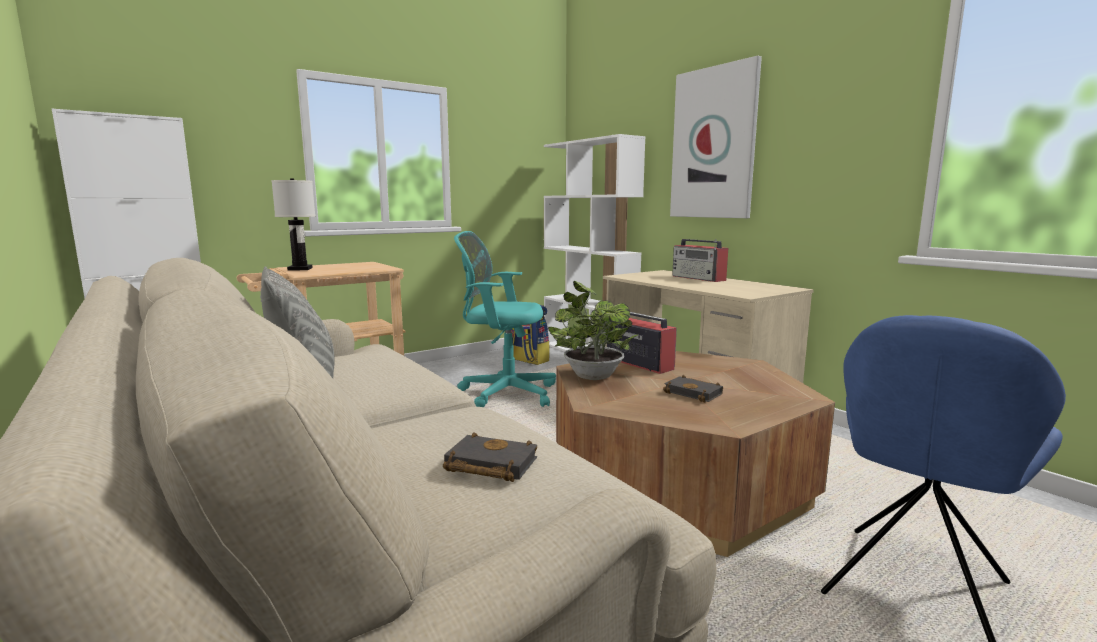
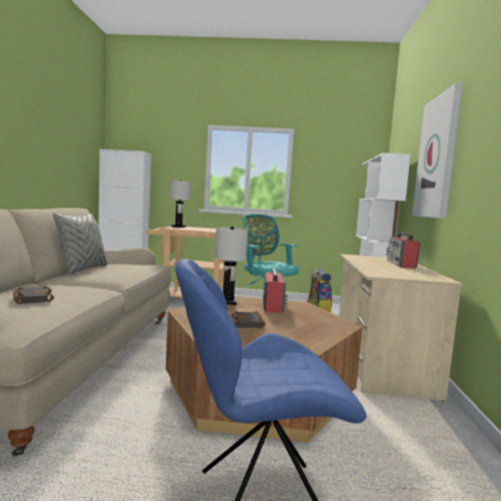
camera: 40 degrees right, 5 degrees down
(591, 375) = (227, 302): potted plant -> white table lamp

